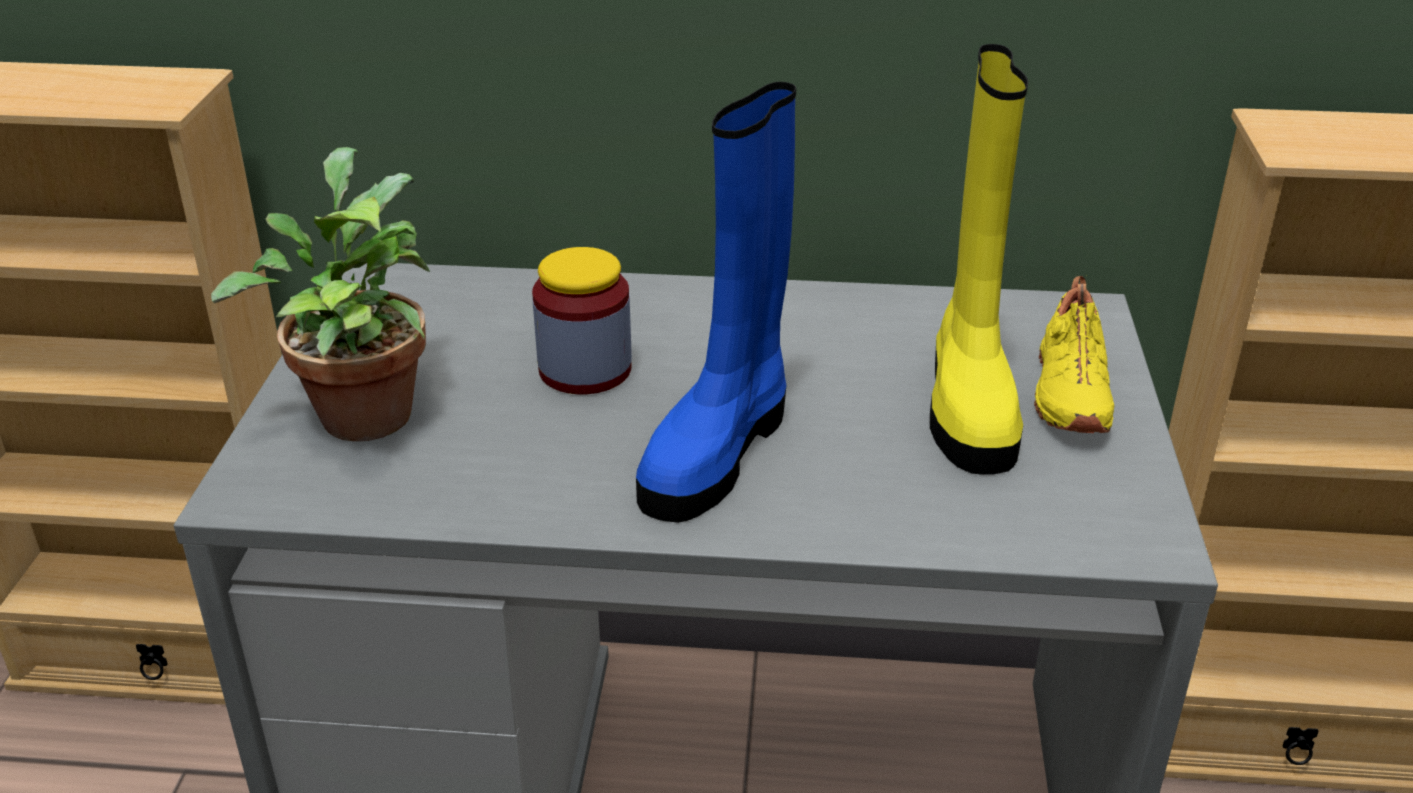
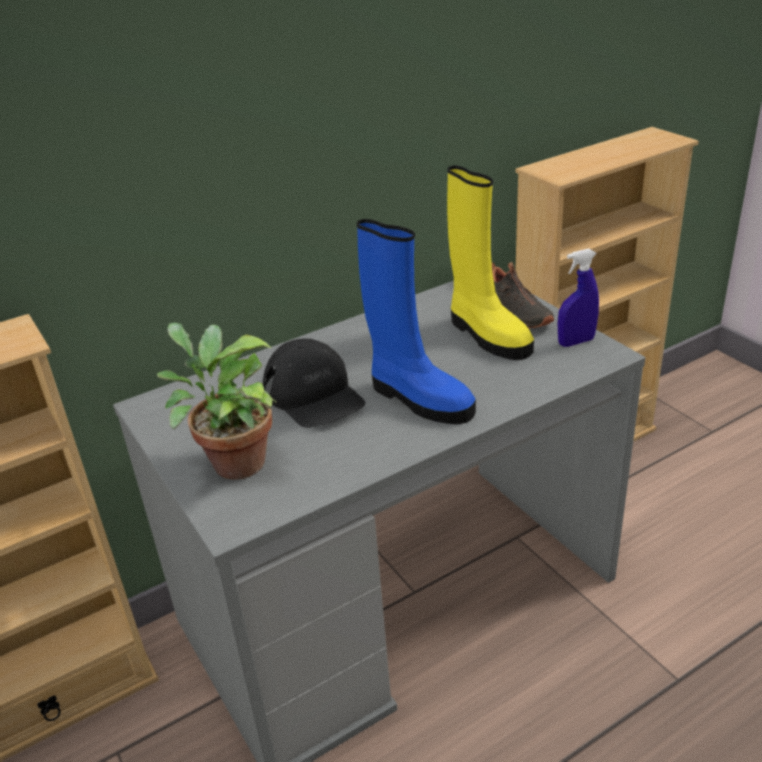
camera: 35 degrees left, 0 degrees up
(585, 369) = (314, 395): jar -> black cap
(718, 451) = (418, 399): blue boot -> blue boot turned 45 degrees counterclockwise
(1067, 392) = (515, 314): yellow shoe -> black shoe
(1113, 491) = (576, 342): none -> blue spray bottle

